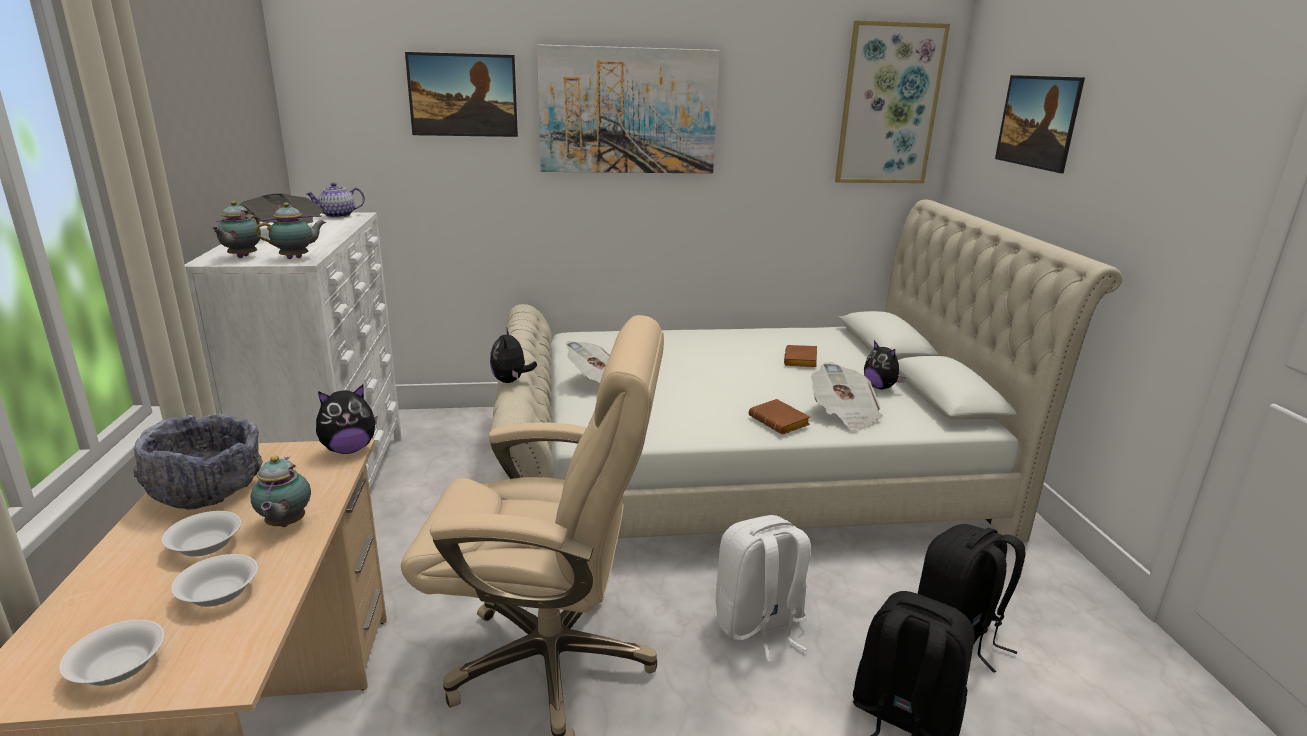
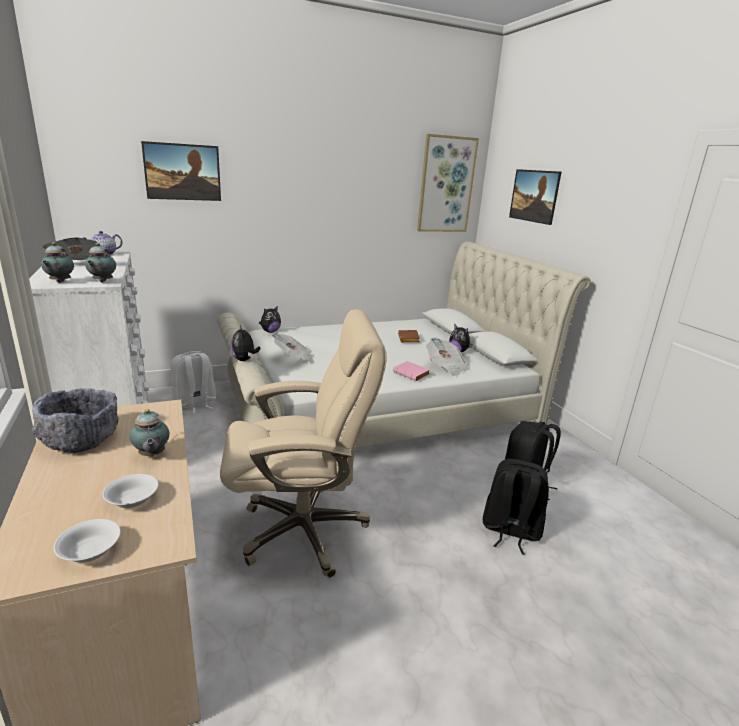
camera: 15 degrees left, 0 degrees up
(207, 546) = (104, 473): white bowl -> none
(297, 258) = (102, 282): teapot -> teapot turned 135 degrees clockwise
(349, 449) = (167, 406): plush toy -> plush toy (270, 331)
(628, 111) = (293, 185): picture -> none
(759, 626) = (419, 493): white backpack -> white backpack (195, 403)
(781, 422) = (412, 374): brown book -> pink book

